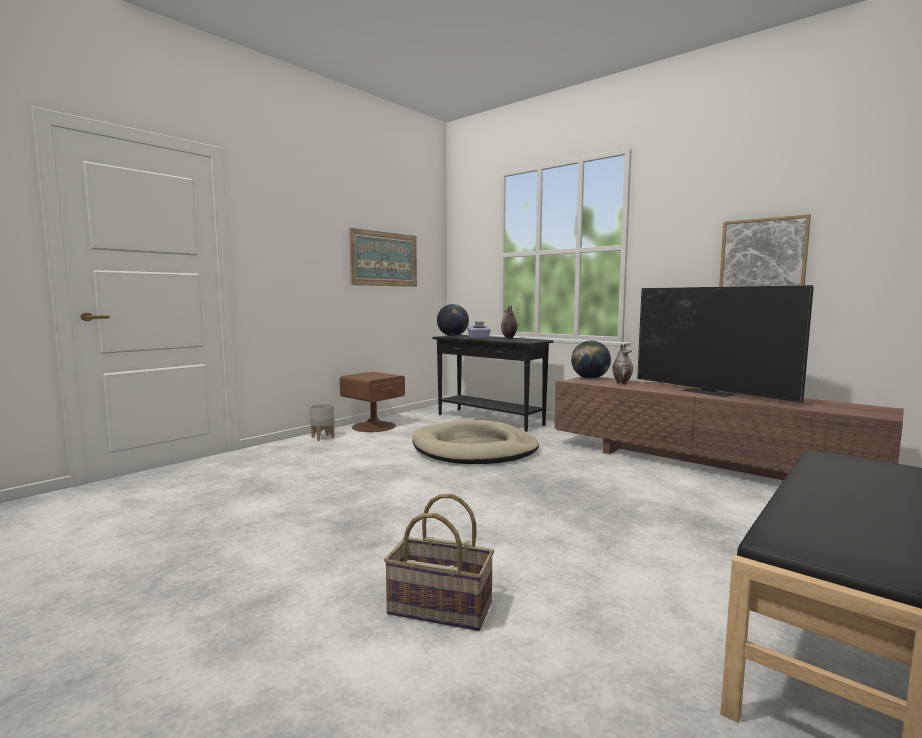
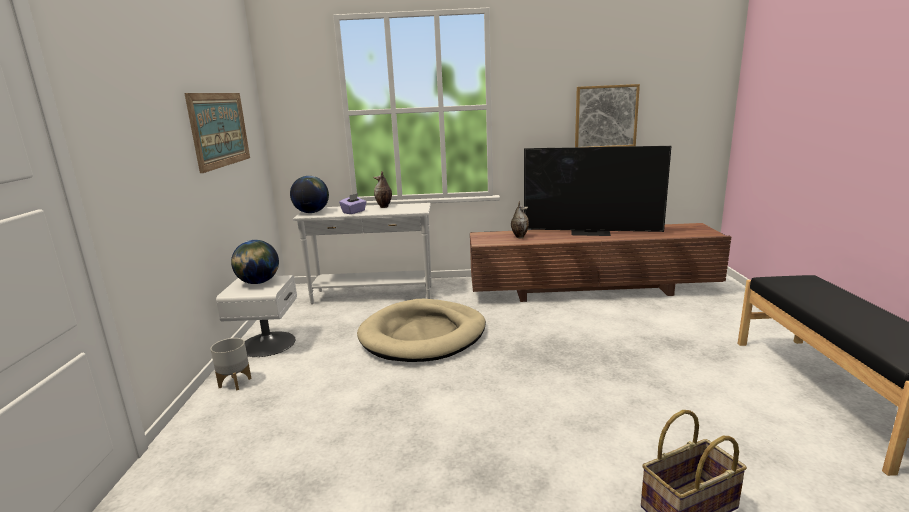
camera: 40 degrees left, 10 degrees up
(373, 426) = (267, 344): brown nightstand -> white nightstand
(490, 420) = (373, 294): black console table -> white console table
(590, 378) = (483, 236): globe -> globe (258, 282)

